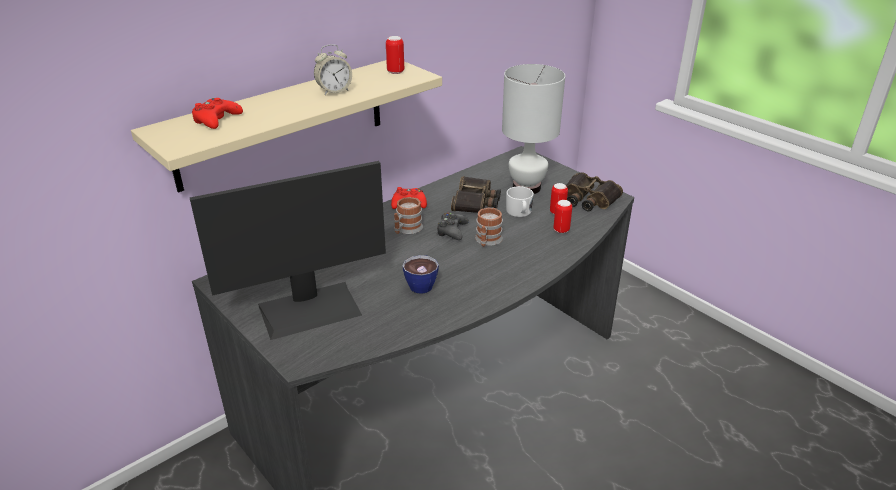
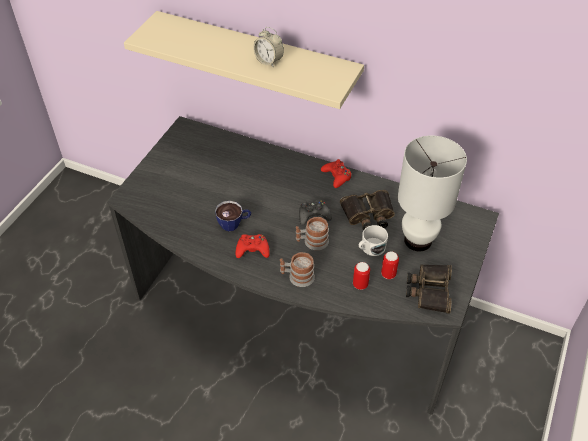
camera: 65 degrees right, 15 degrees up
(216, 120) = (188, 34): red game controller -> red game controller (252, 249)
(310, 309) = (177, 180): monitor -> none
(395, 72) = (330, 75): can -> none
(406, 229) = (298, 189): mug -> mug (297, 276)

